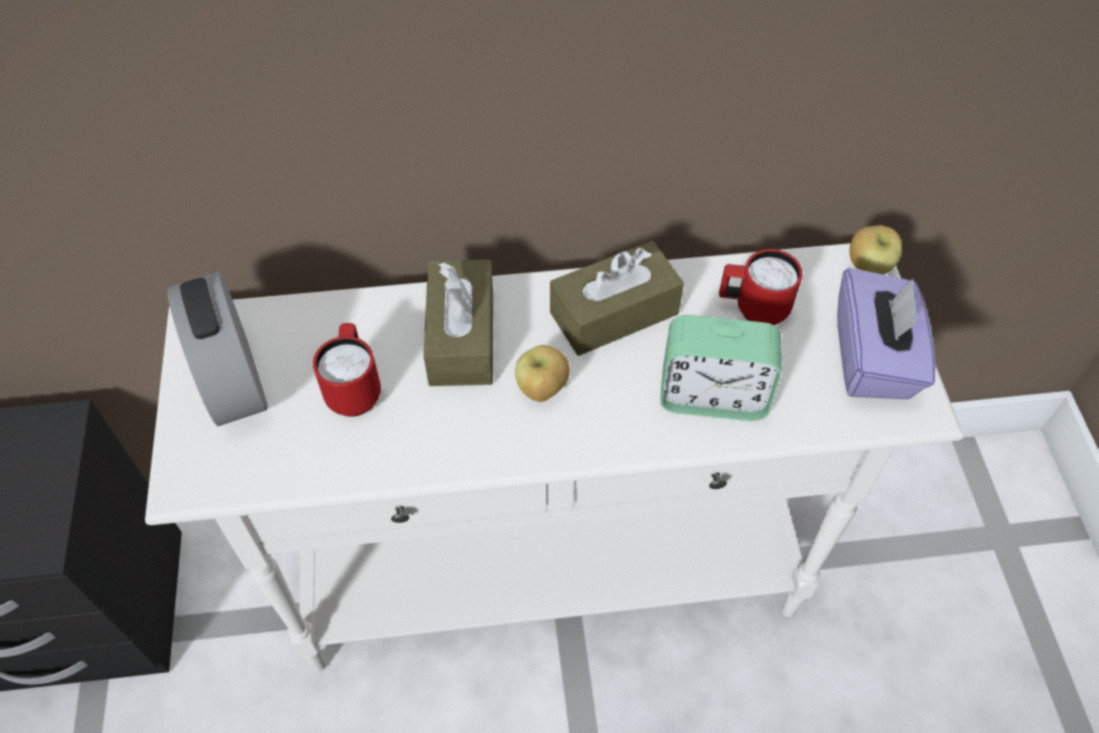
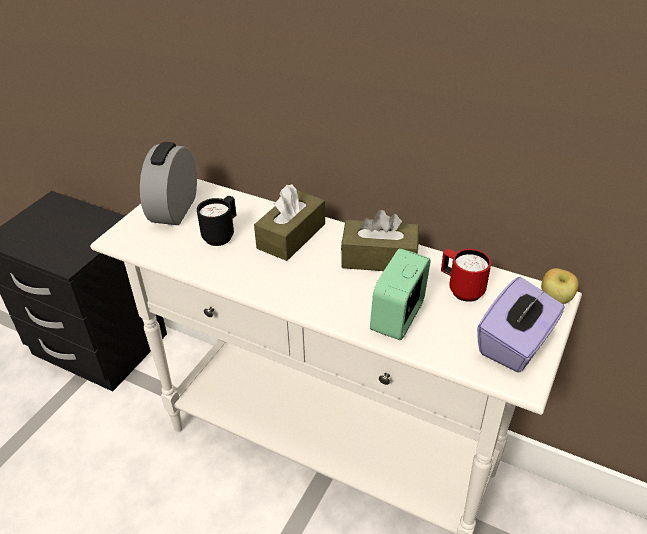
camera: 35 degrees right, 15 degrees down
(354, 389) = (221, 235): red mug -> black mug
(542, 390) = (309, 274): apple -> none
(712, 396) = (398, 317): alarm clock -> alarm clock turned 75 degrees clockwise

